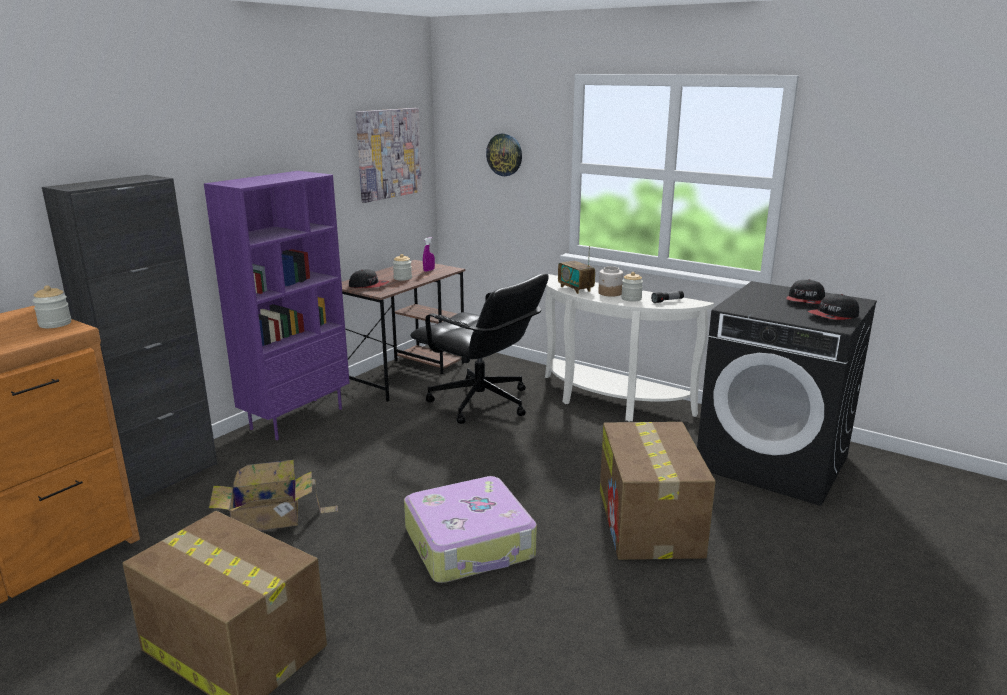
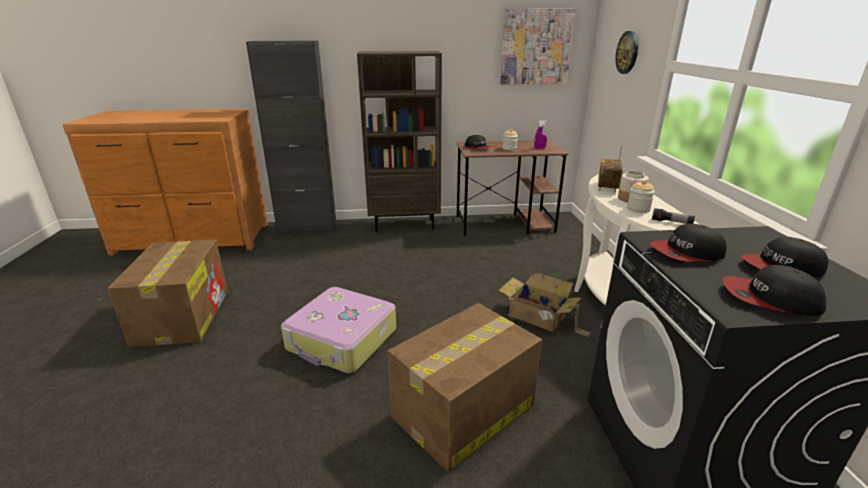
camera: 50 degrees right, 5 degrees up
(55, 324) = (224, 116): jar -> none
(270, 518) = (301, 268): cardboard box -> cardboard box (539, 317)
(297, 418) = (405, 224): purple bookcase -> brown bookcase
(481, 403) = (515, 262): black office chair -> none
(763, 308) = (686, 253): none -> cap

